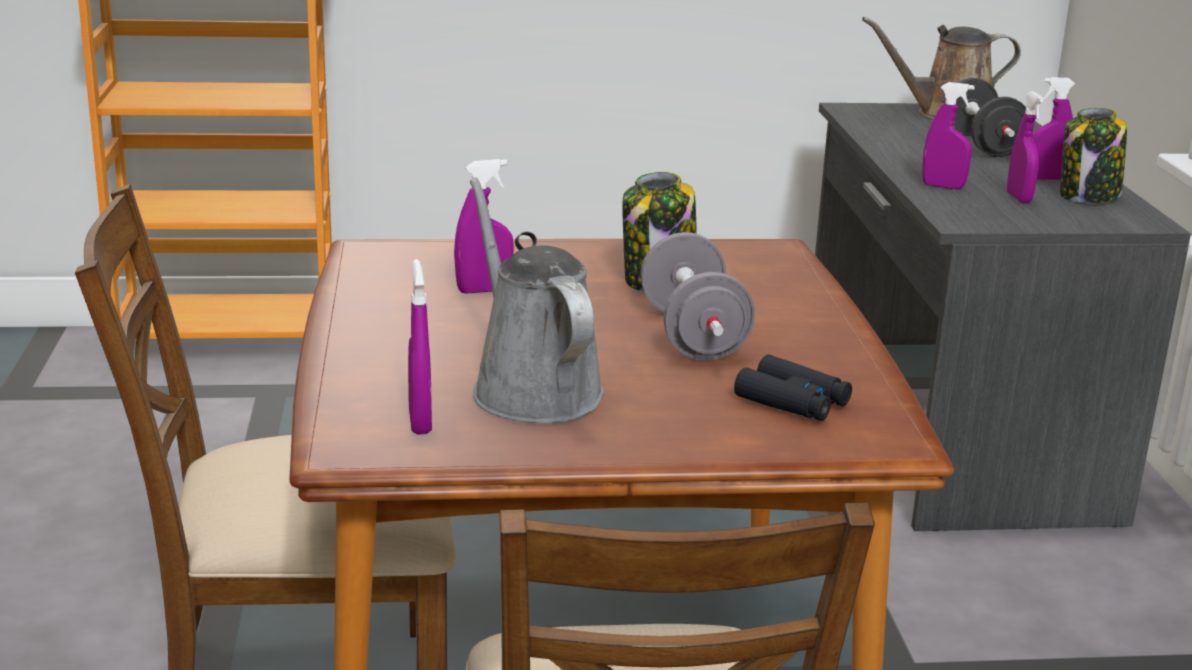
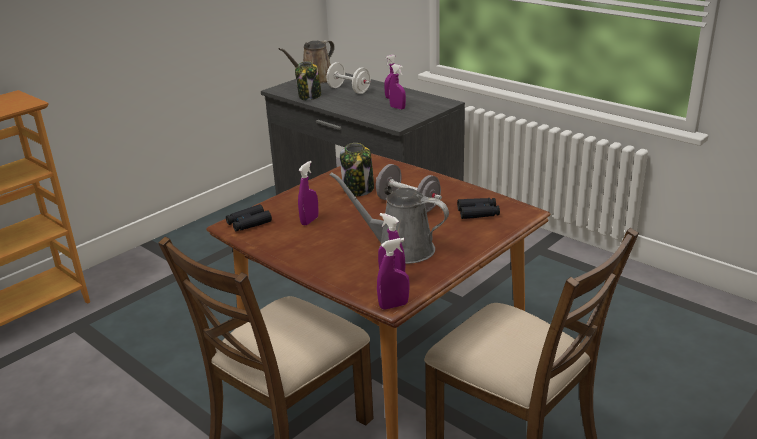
camera: 40 degrees left, 5 degrees up
(395, 257) = (249, 223): none -> black binoculars
(943, 186) = (367, 112): purple spray bottle -> purple spray bottle (393, 305)
(981, 145) = (349, 90): black dumbbell -> white dumbbell
(1088, 196) = (415, 99): jar -> jar (310, 96)

